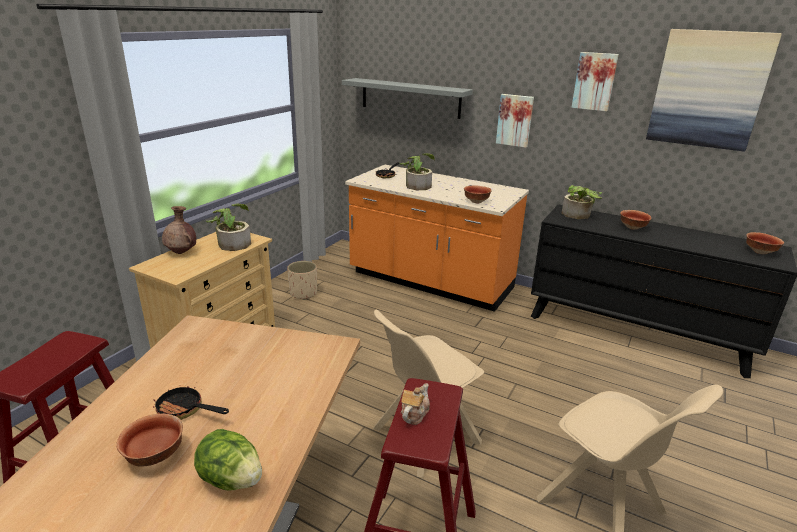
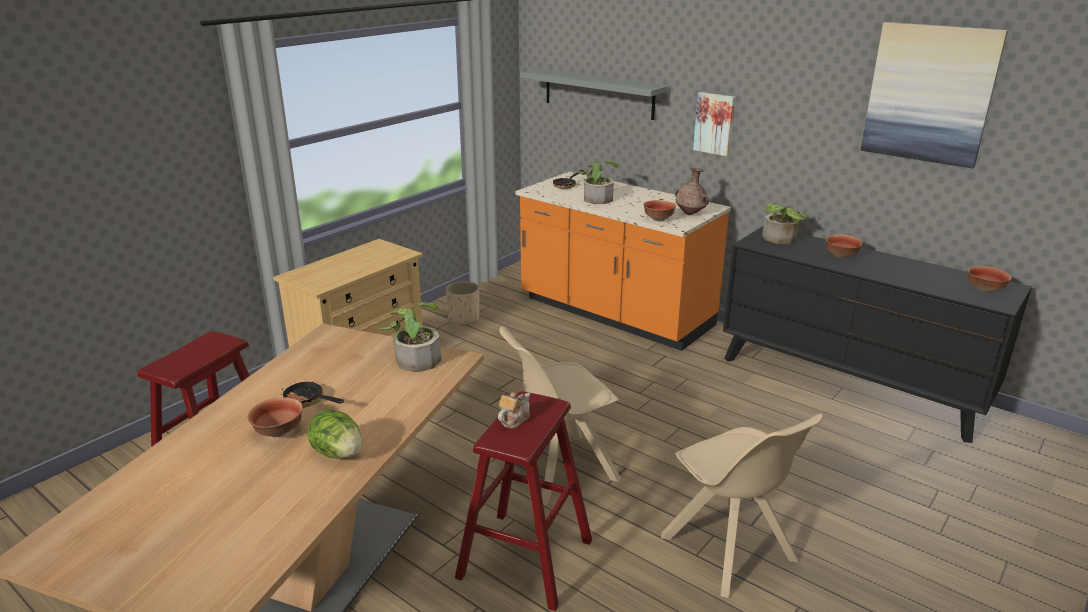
camera: 10 degrees right, 0 degrees up
(182, 252) = (327, 264): brown vase -> brown vase (690, 214)
(232, 243) = (380, 256): potted plant -> potted plant (415, 357)
(594, 81) = (802, 80): picture -> none

